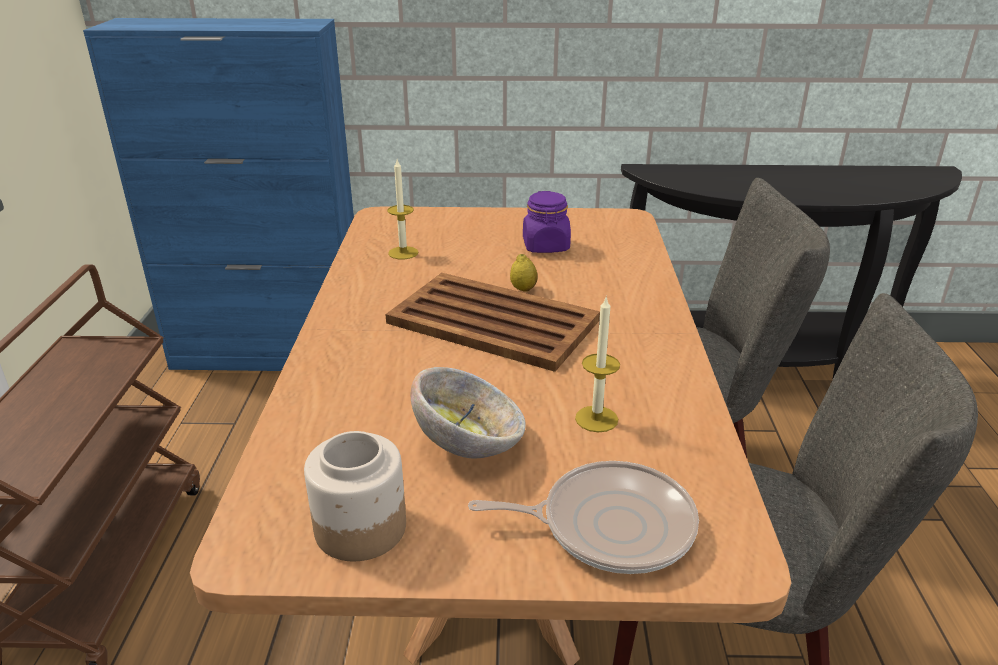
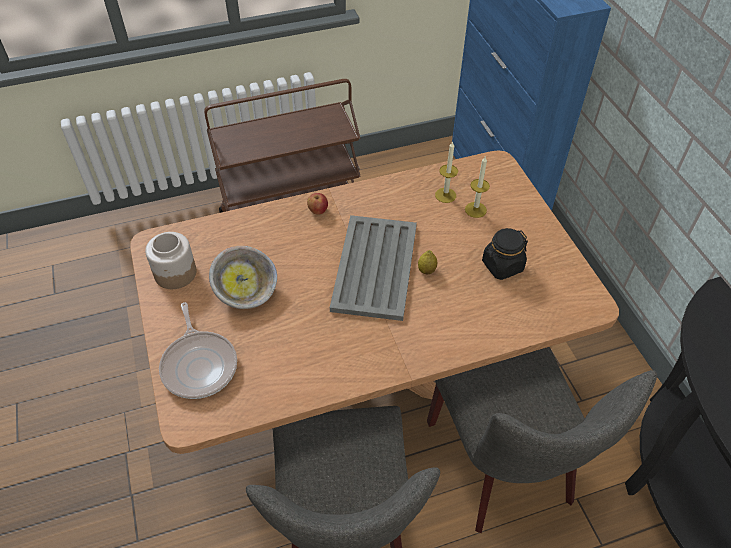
camera: 70 degrees right, 20 degrees up
(342, 345) = (318, 211): none -> apple
(494, 322) = (374, 268): brown tray -> grey tray
(546, 246) = (502, 266): purple jar -> black jar
(596, 419) = (287, 342): candle -> candle (475, 210)

